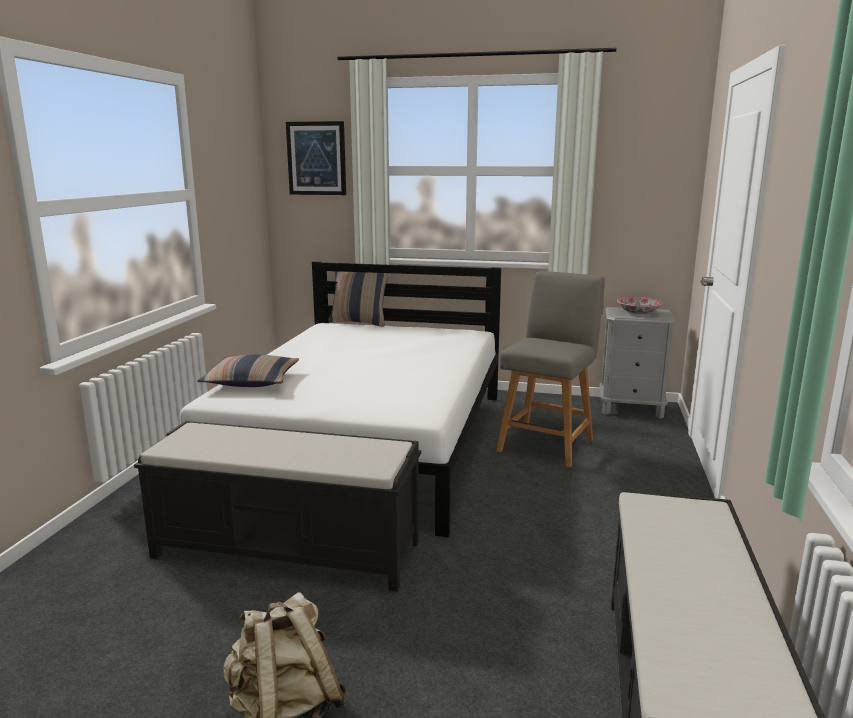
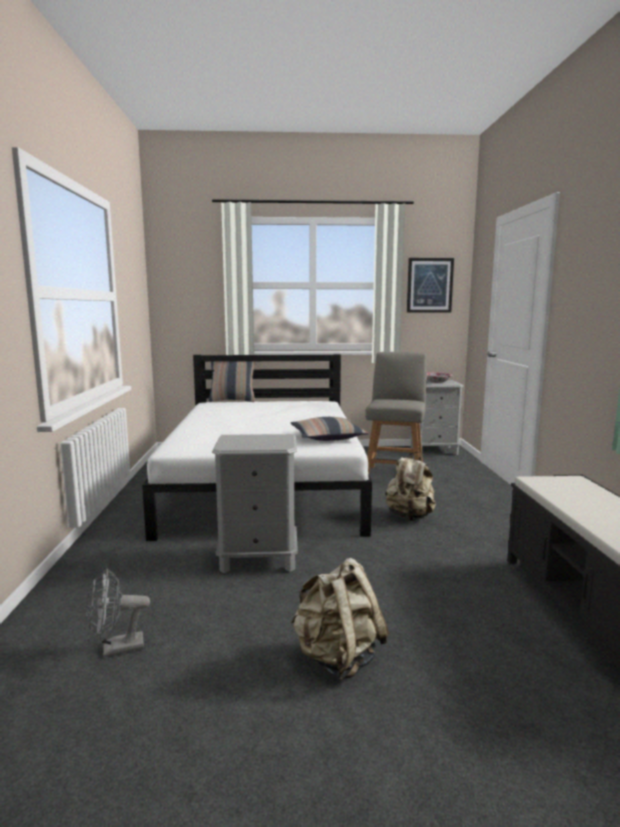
camera: 15 degrees left, 5 degrees down
(57, 648) = (116, 649): none -> grey fan
(251, 381) = (190, 437): pillow -> pillow (327, 437)
(289, 550) = (258, 558): black bench -> grey nightstand
(316, 158) = (192, 276): picture -> picture (429, 285)
(522, 514) = (410, 517): none -> beige backpack

